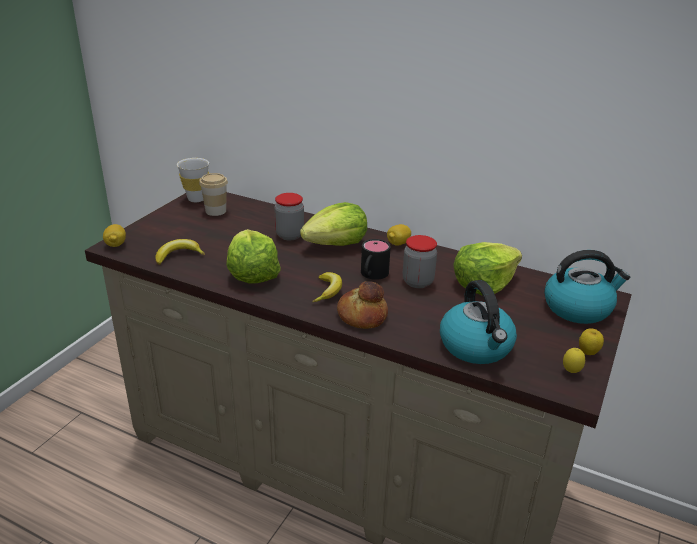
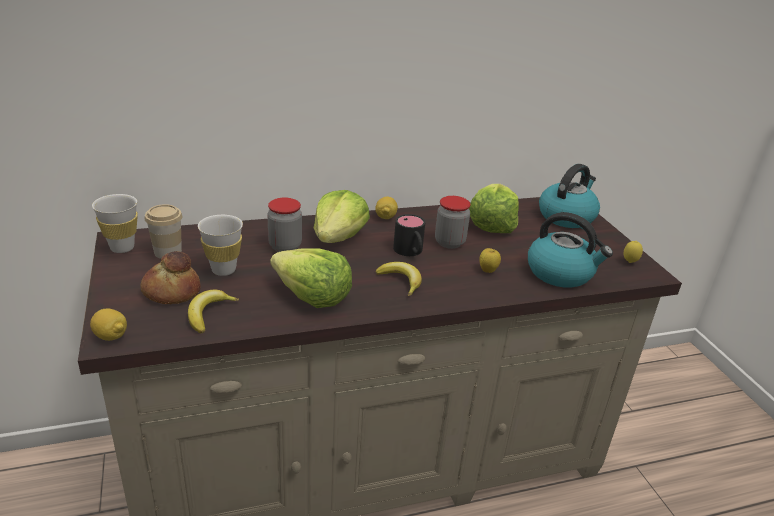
camera: 45 degrees left, 0 degrees up
(228, 234) = (223, 270): none -> white cup
(361, 316) = (458, 289): bread -> bread (171, 292)
(588, 352) = (616, 244): apple -> apple (488, 270)

